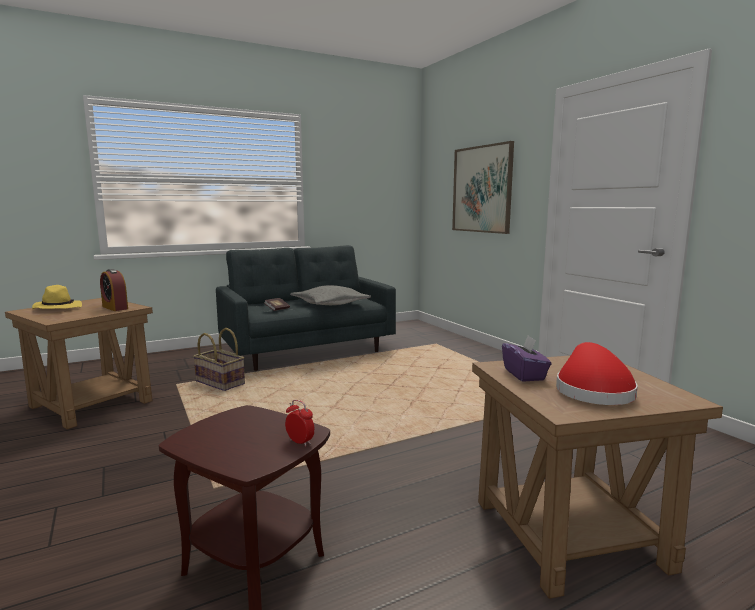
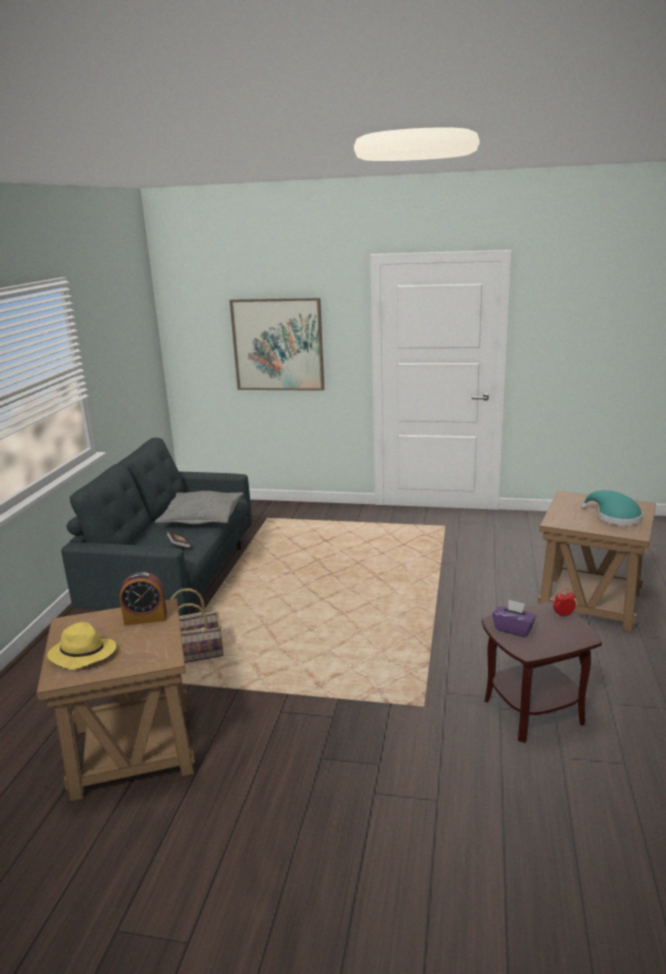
camera: 50 degrees left, 10 degrees up
(524, 374) = (576, 521): purple tissue box -> purple tissue box (513, 629)
(592, 391) = (614, 517): red hat -> turquoise hat

